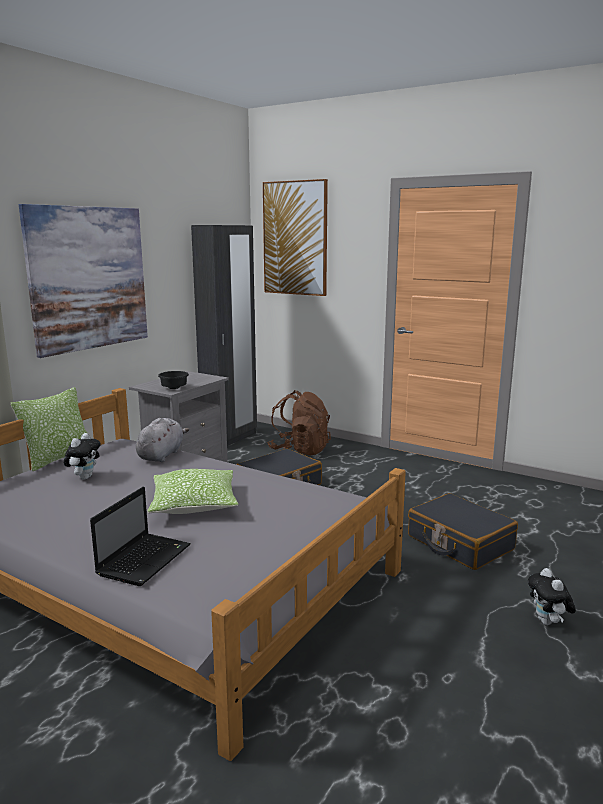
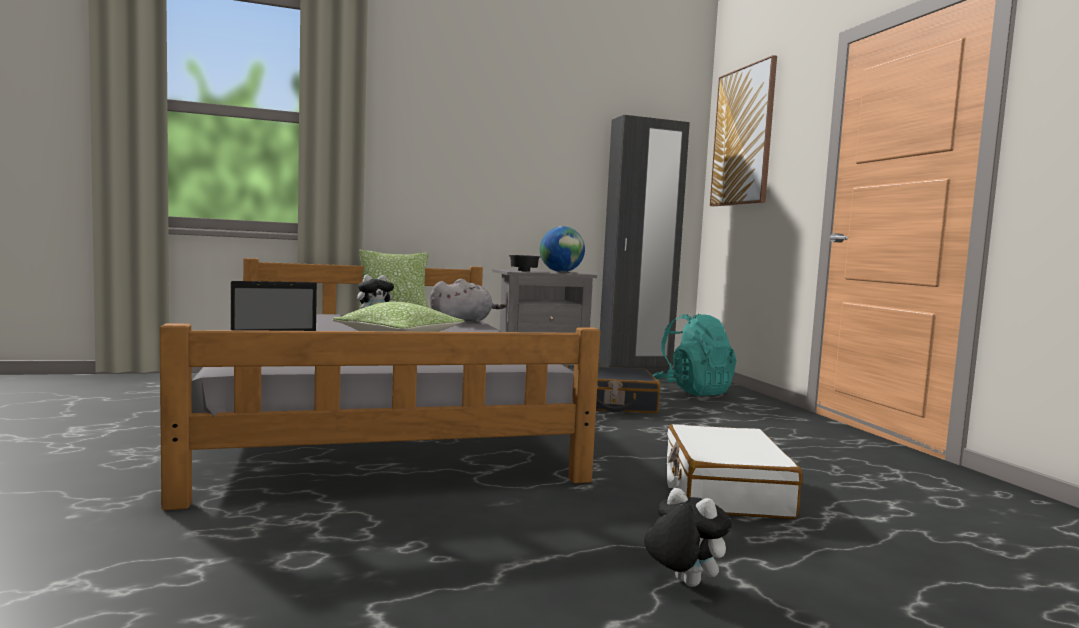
camera: 40 degrees right, 10 degrees down
(88, 278) = (473, 157): picture -> none
(191, 378) = (561, 272): none -> globe
(300, 450) = (693, 391): brown backpack -> turquoise backpack
(459, 543) = (724, 491): black suitcase -> white suitcase
(548, 622) = (682, 583): plush toy -> plush toy turned 105 degrees clockwise

